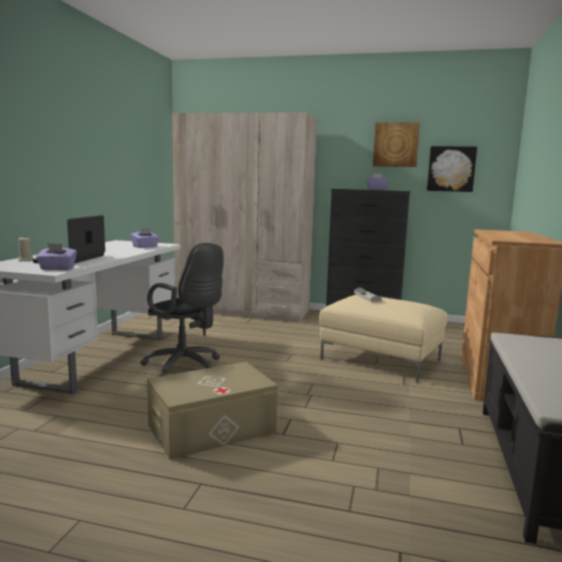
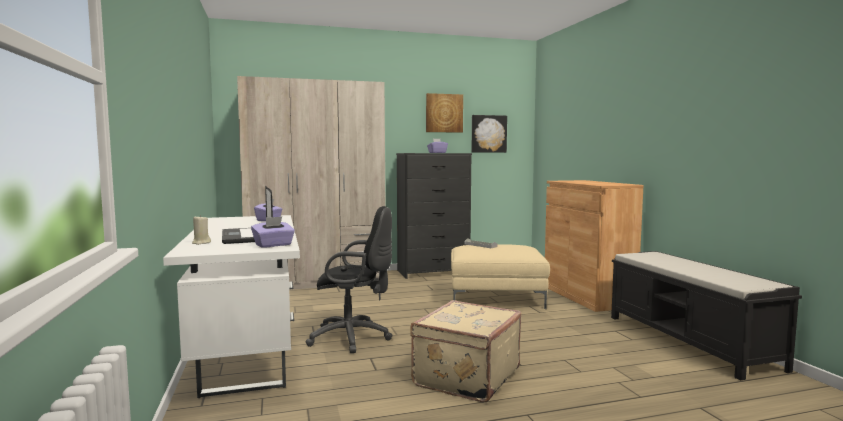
camera: 30 degrees left, 5 degrees down
(211, 428) = (465, 377): beige storage box -> beige suitcase

